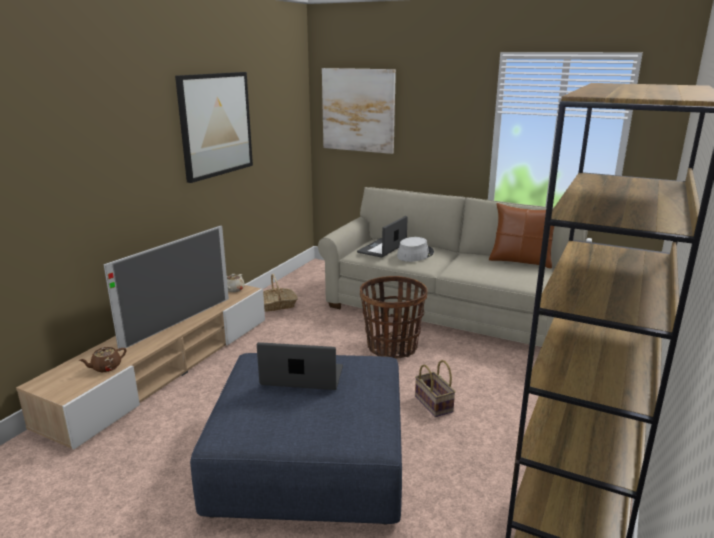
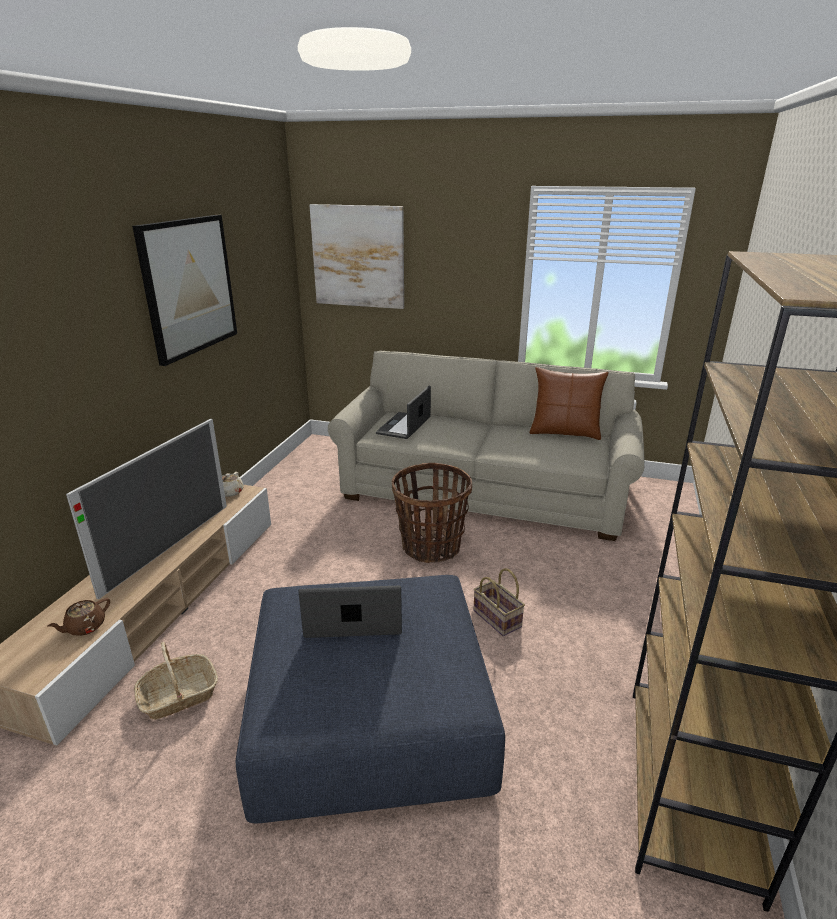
camera: 10 degrees left, 5 degrees up
(277, 305) = (280, 502): basket -> basket (178, 696)
(415, 254) = (444, 432): grey hat -> none

